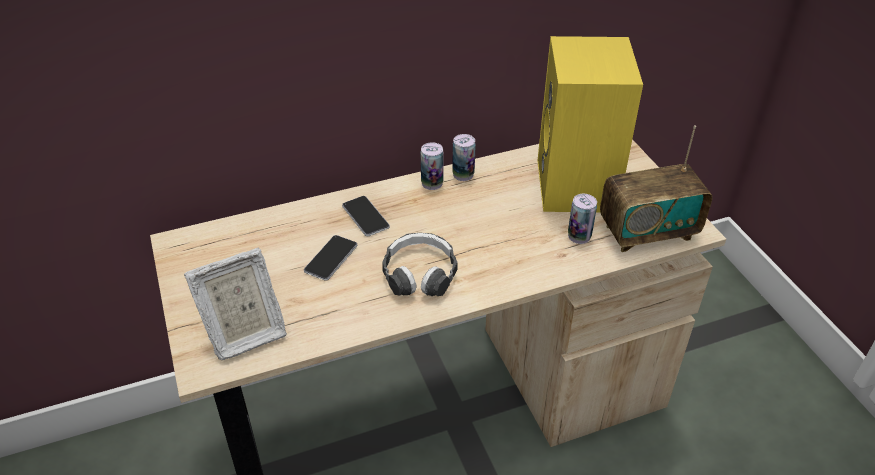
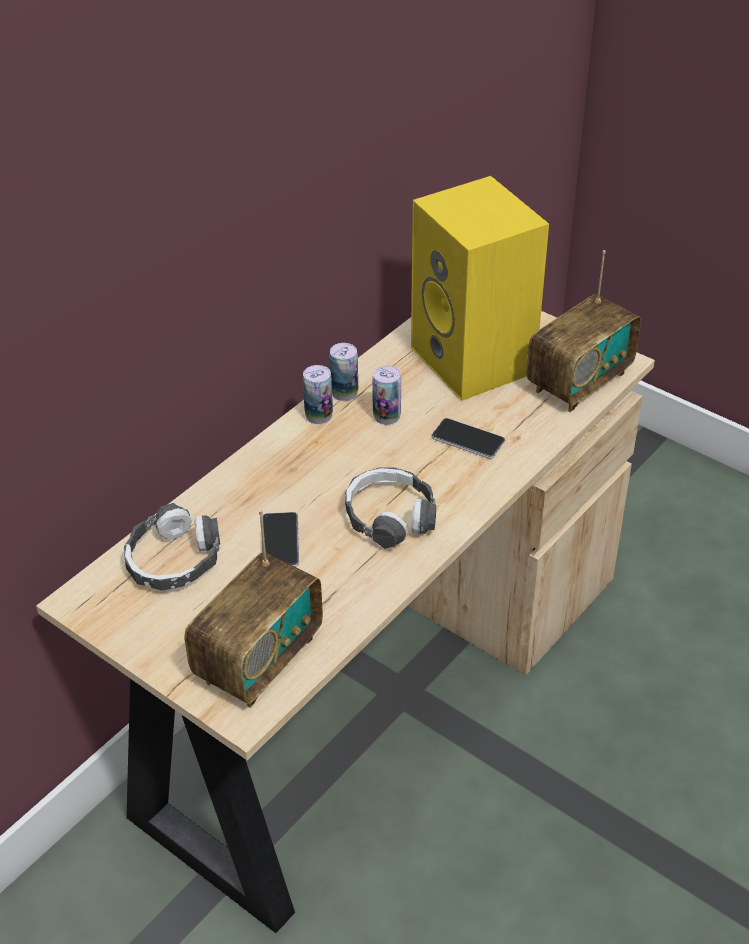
camera: 30 degrees left, 0 degrees up
(244, 334) = (258, 659): picture frame -> radio
(254, 241) = (173, 560): none -> headphones
(365, 217) = (277, 481): phone -> phone (468, 439)
(579, 236) = (517, 412): can -> can (386, 416)

